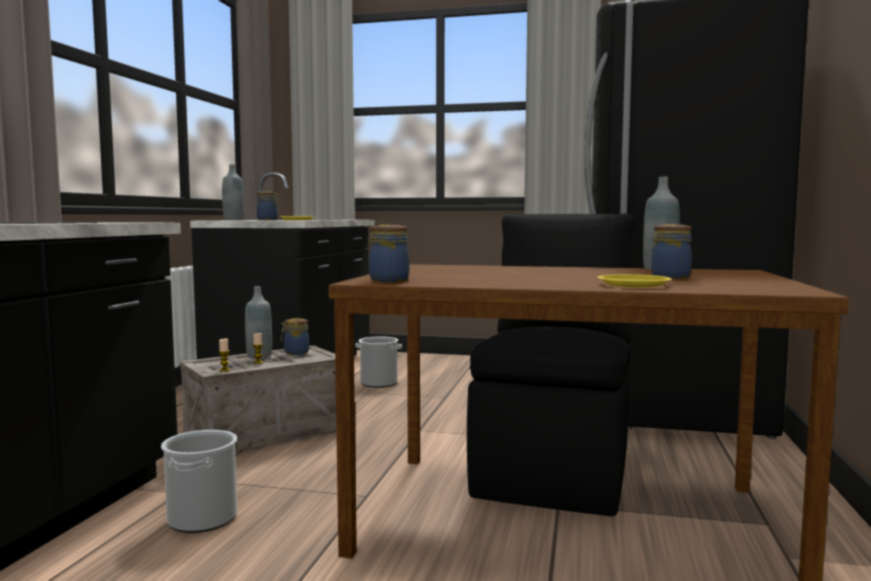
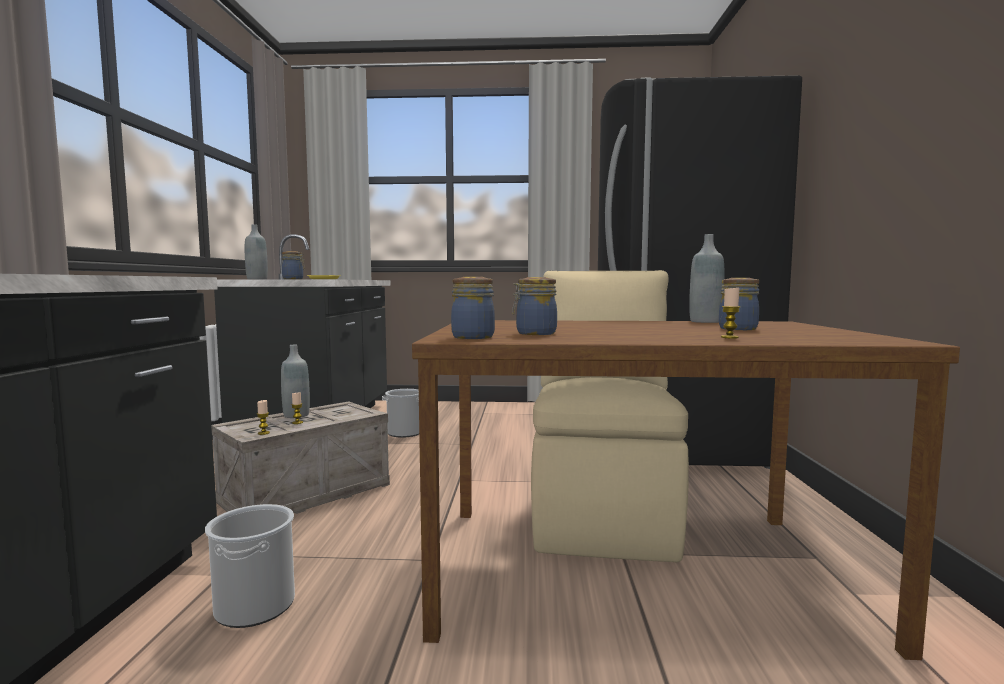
camera: 10 degrees left, 0 degrees up
(295, 352) = (333, 410): jar -> jar (534, 333)
(555, 471) = (603, 515): black chair -> beige chair
(634, 285) = (729, 337): yellow plate -> candle

